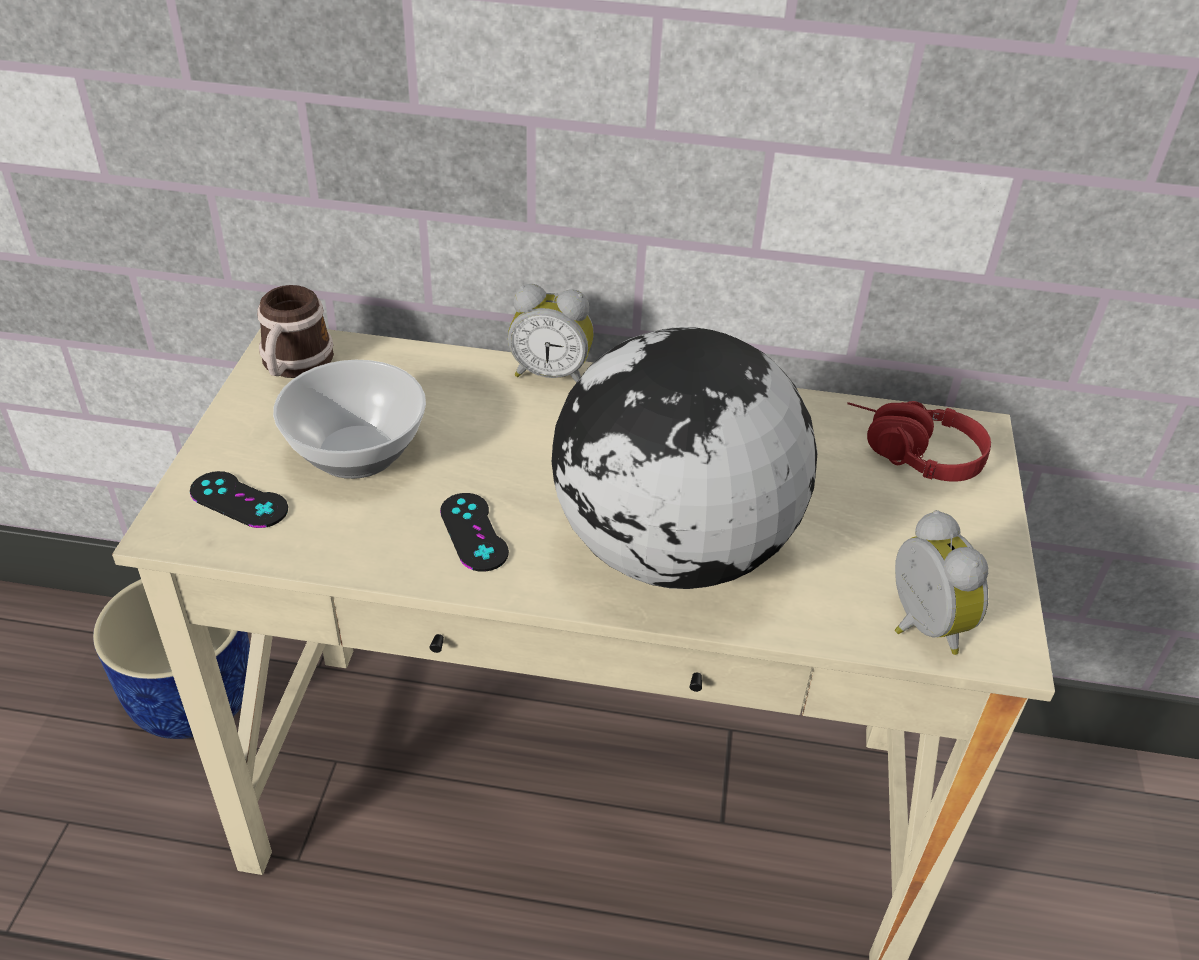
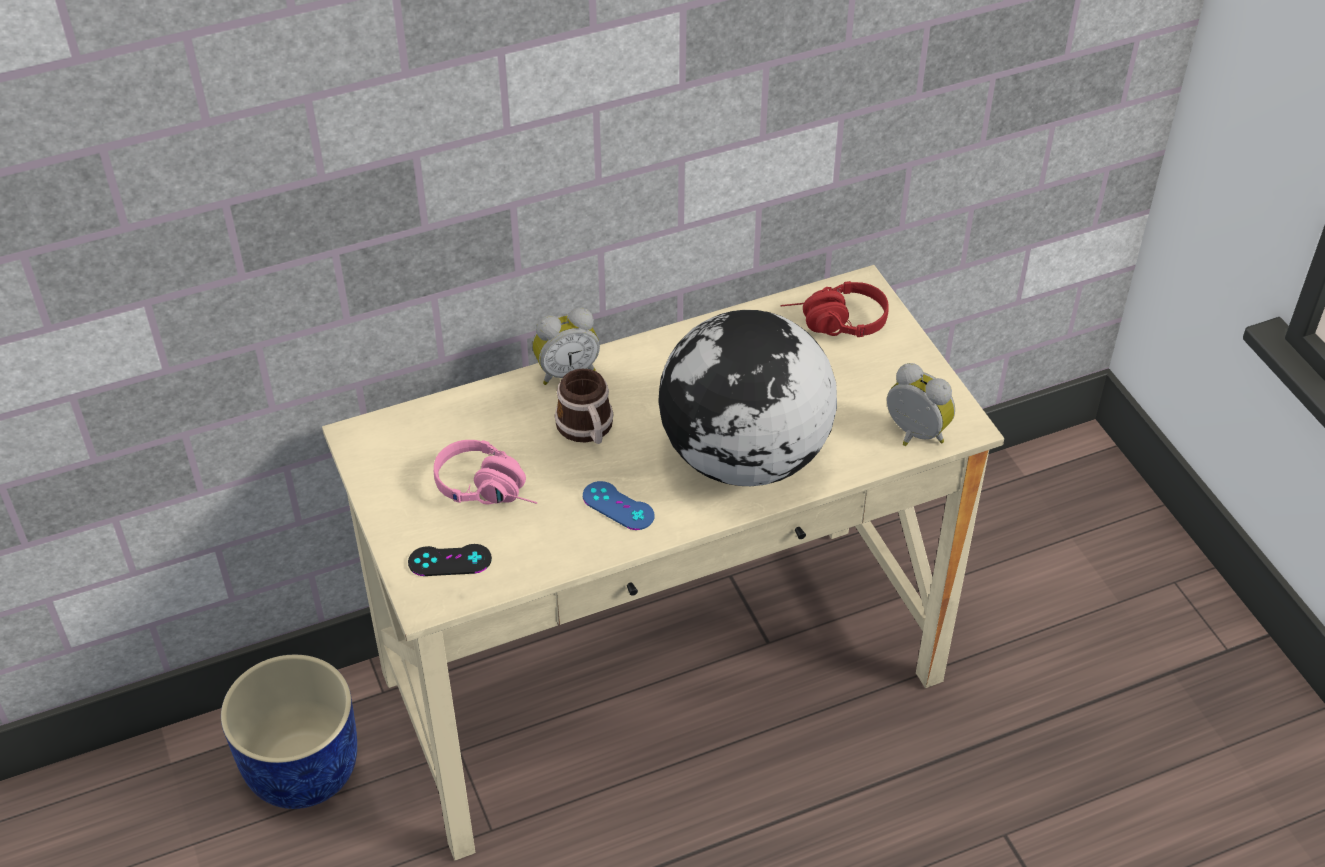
camera: 30 degrees left, 5 degrees up
(294, 365) = (382, 450): mug -> mug (587, 430)
(357, 450) = (491, 489): bowl -> pink headphones
(474, 532) = (618, 506): black game controller -> blue game controller

